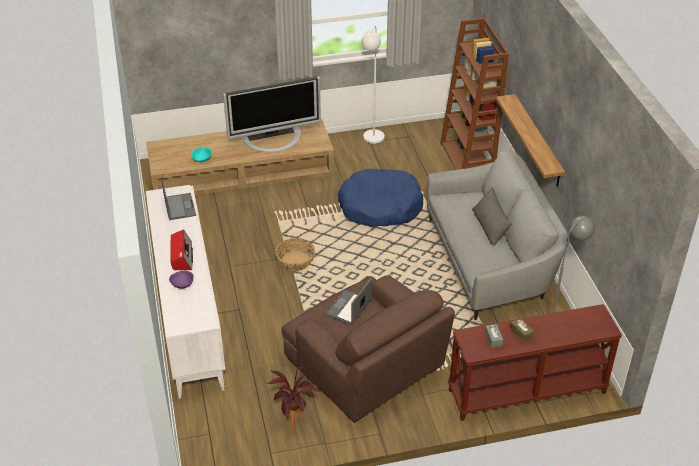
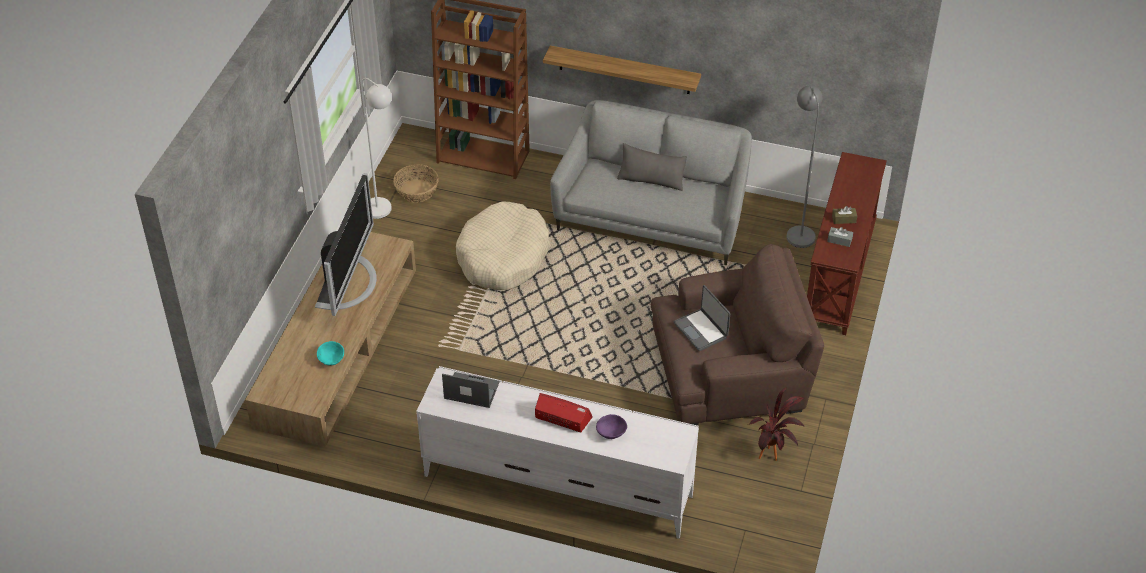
camera: 60 degrees left, 5 degrees up
(295, 261) = (537, 361): basket -> basket (416, 191)
(380, 207) = (503, 257): blue dog bed -> beige dog bed

